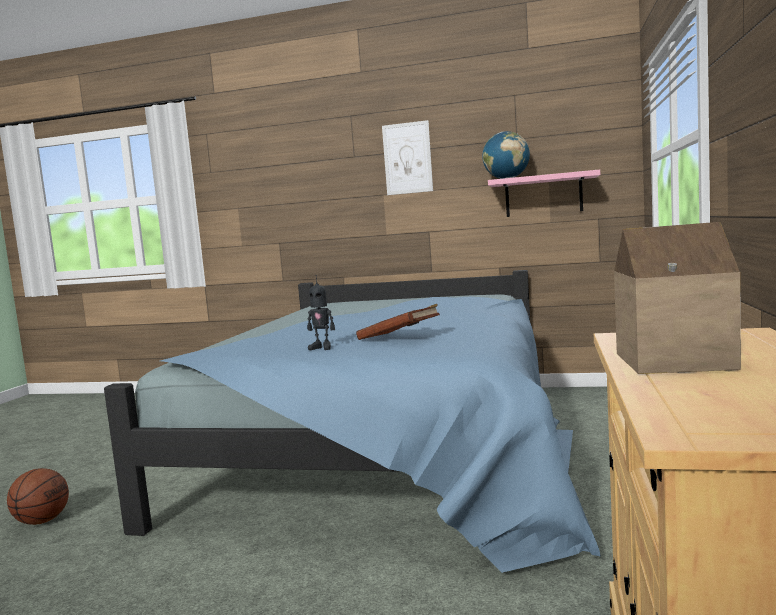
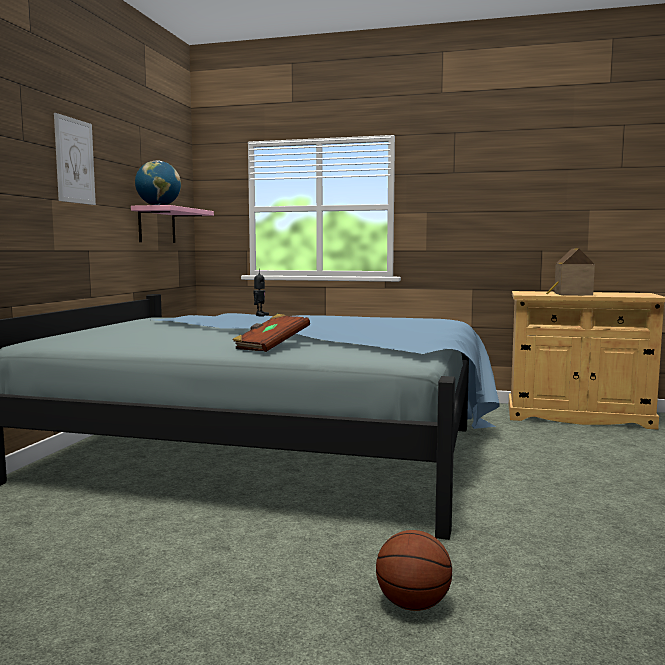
camera: 90 degrees left, 0 degrees up
(322, 348) = (412, 330): toy robot -> toy robot (260, 315)
(399, 338) = (392, 323): brown book -> brown book (271, 347)

